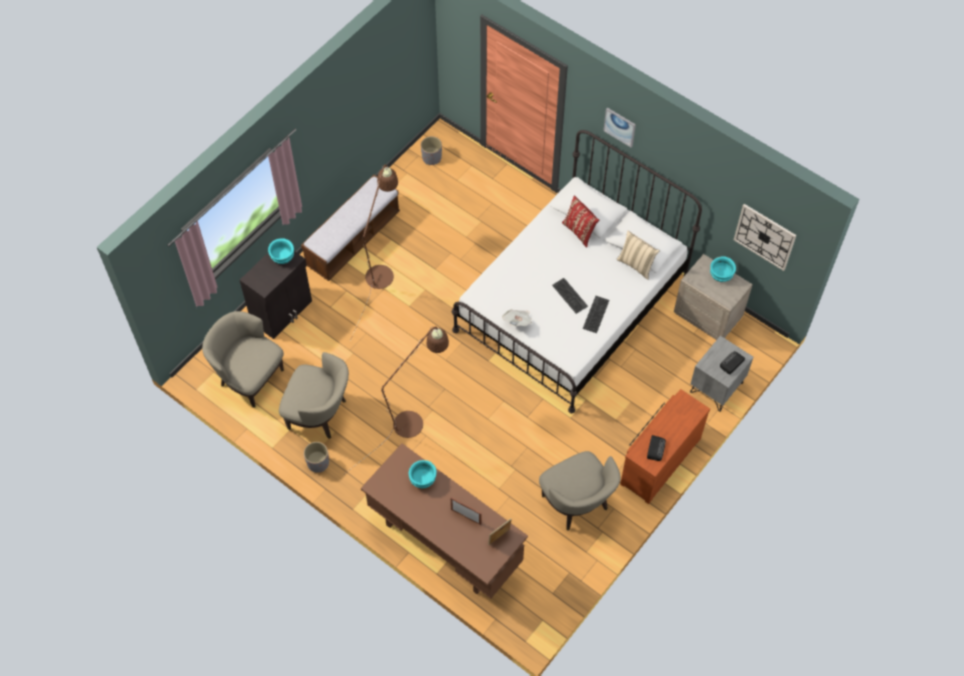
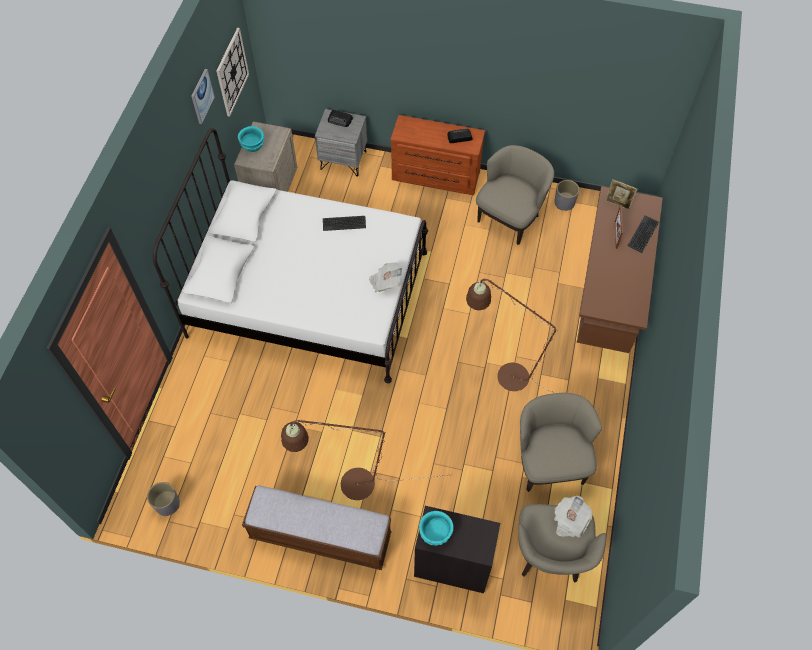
camera: 115 degrees left, 0 degrees up
(251, 370) = (569, 521): none -> newspaper
(318, 463) = (601, 437): grey planter -> grey planter (564, 203)
(422, 479) = (604, 281): turquoise bowl -> none
(569, 296) = (333, 251): keyboard -> keyboard (643, 234)
(579, 231) = (250, 270): red pillow -> none
(620, 126) = (156, 191): picture -> picture (202, 96)
(636, 264) = (270, 211): beige pillow -> none

